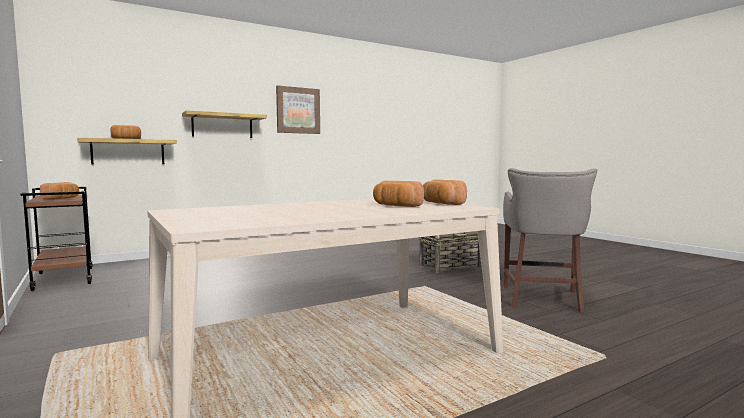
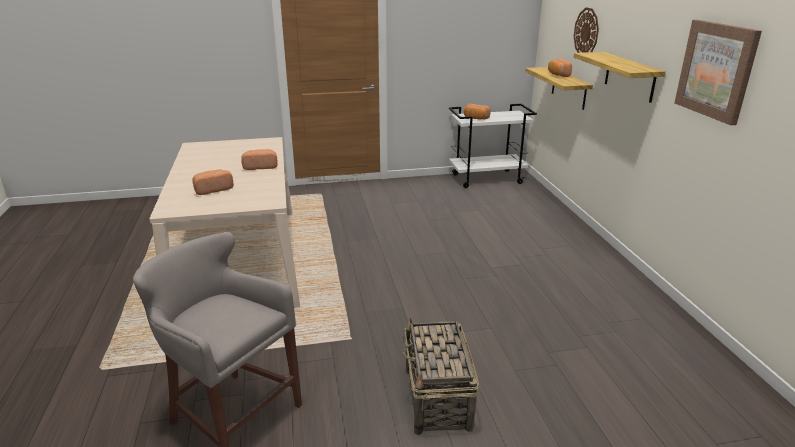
camera: 110 degrees right, 20 degrees up
(63, 278) = (487, 179): brown cart -> white cart
(145, 100) = (586, 32): none -> wall clock
(441, 204) = (205, 207): bread -> bread (260, 167)

